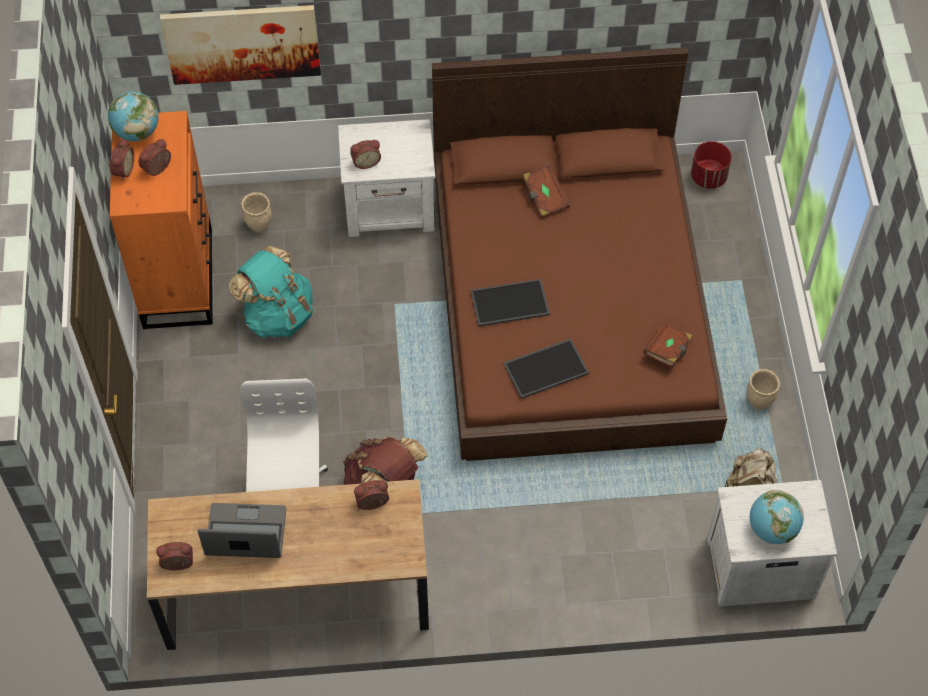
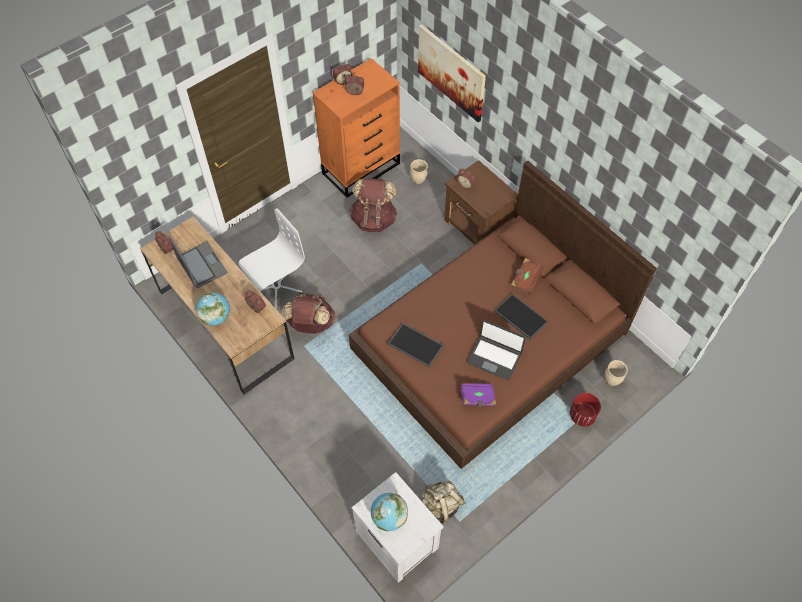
camera: 55 degrees right, 0 degrees up
(137, 132) = (369, 72): globe -> globe (216, 317)
(277, 314) = (374, 219): turquoise backpack -> brown backpack
(390, 207) = (477, 226): white nightstand -> brown nightstand
(509, 304) = (442, 304): tray -> tray (519, 316)
(627, 299) = (494, 357): none -> laptop
(667, 350) = (477, 398): brown book -> purple book
(708, 177) = (635, 360): red planter -> red planter (582, 415)
(759, 401) = (506, 476): beige planter -> beige planter (612, 380)

